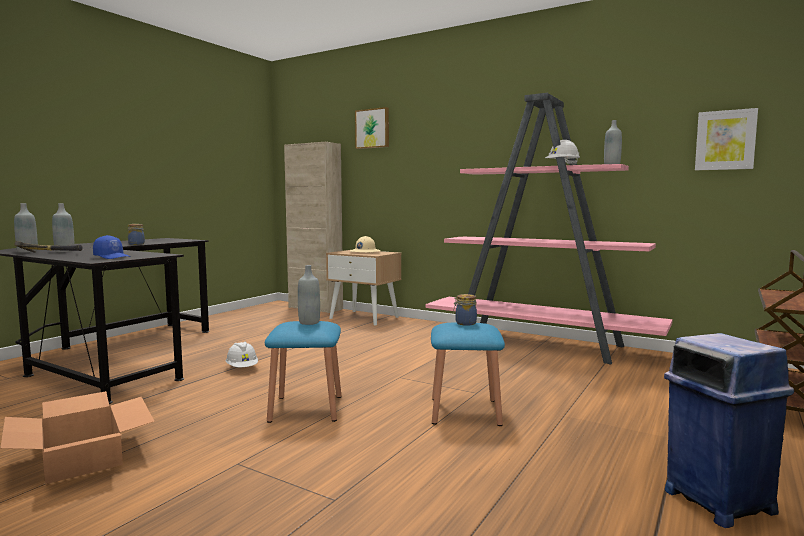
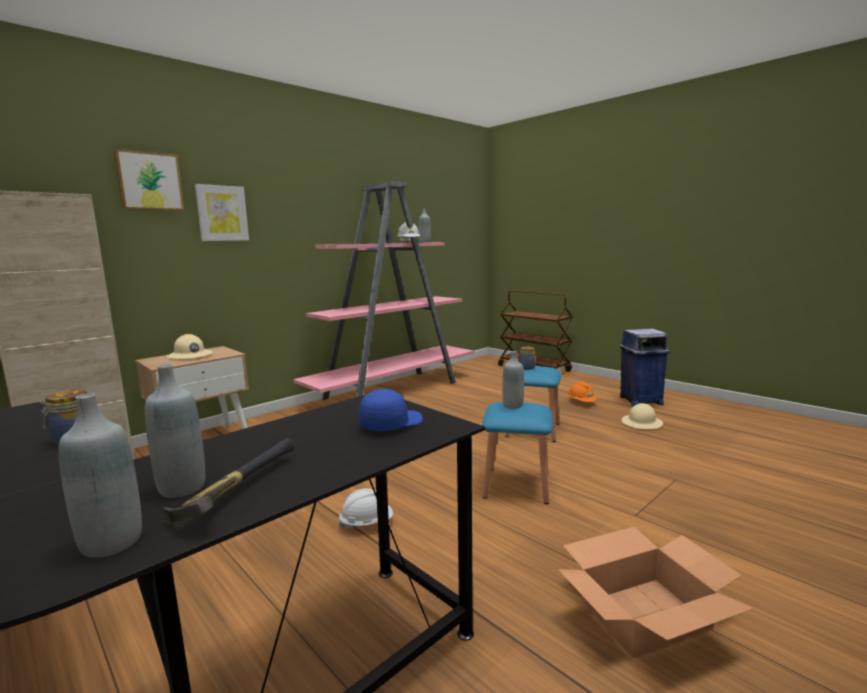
camera: 75 degrees left, 5 degrees up
(567, 492) = (642, 423): none -> beige hard hat
(626, 442) = (581, 402): none -> orange hard hat
(725, 140) = (453, 226): picture -> picture (222, 213)

